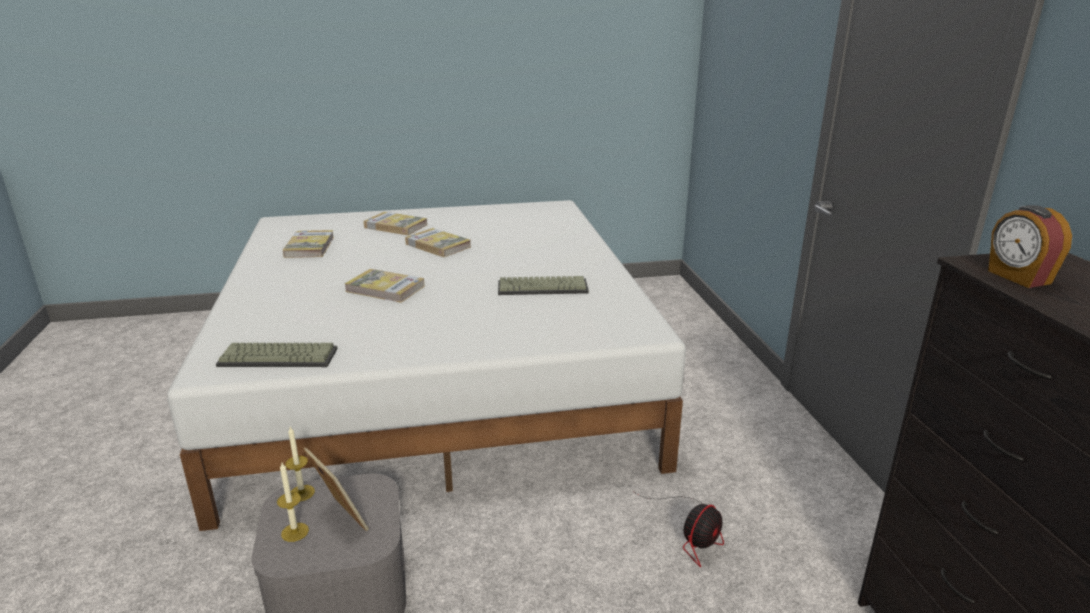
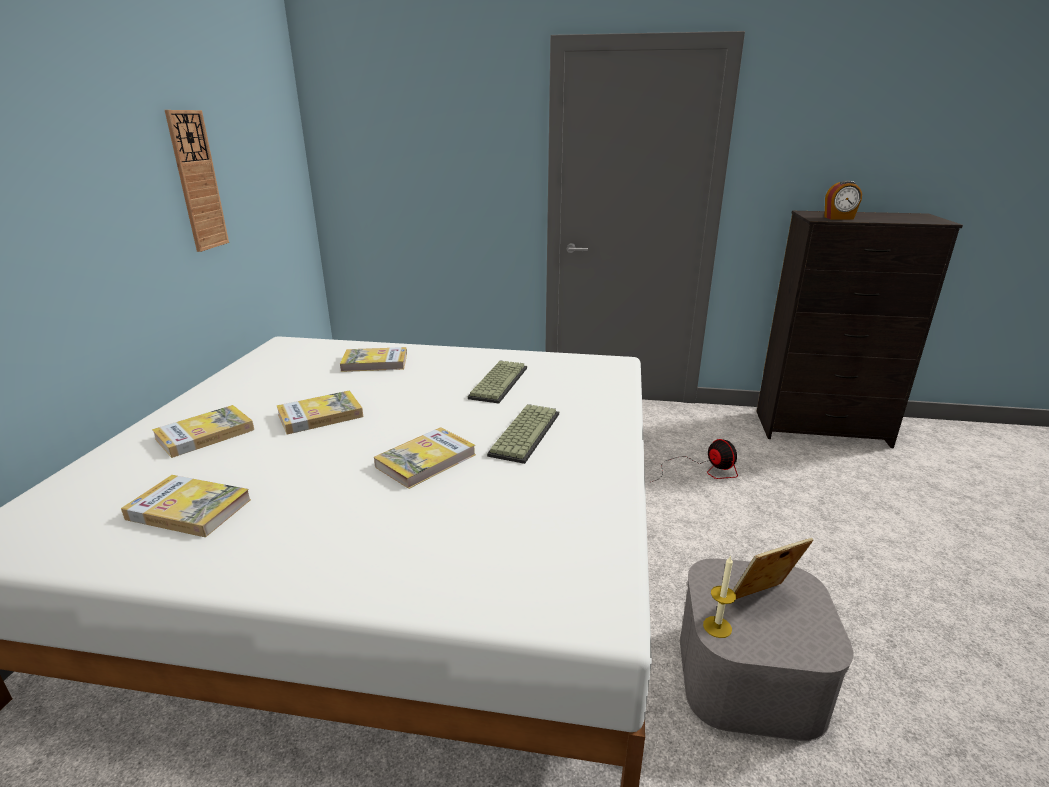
camera: 70 degrees left, 0 degrees up
(280, 356) = (580, 548): keyboard -> keyboard (524, 433)
(295, 532) = (784, 635): candle -> none
(527, 61) = (197, 181): none -> wall clock
(545, 238) = (375, 363): none -> book

